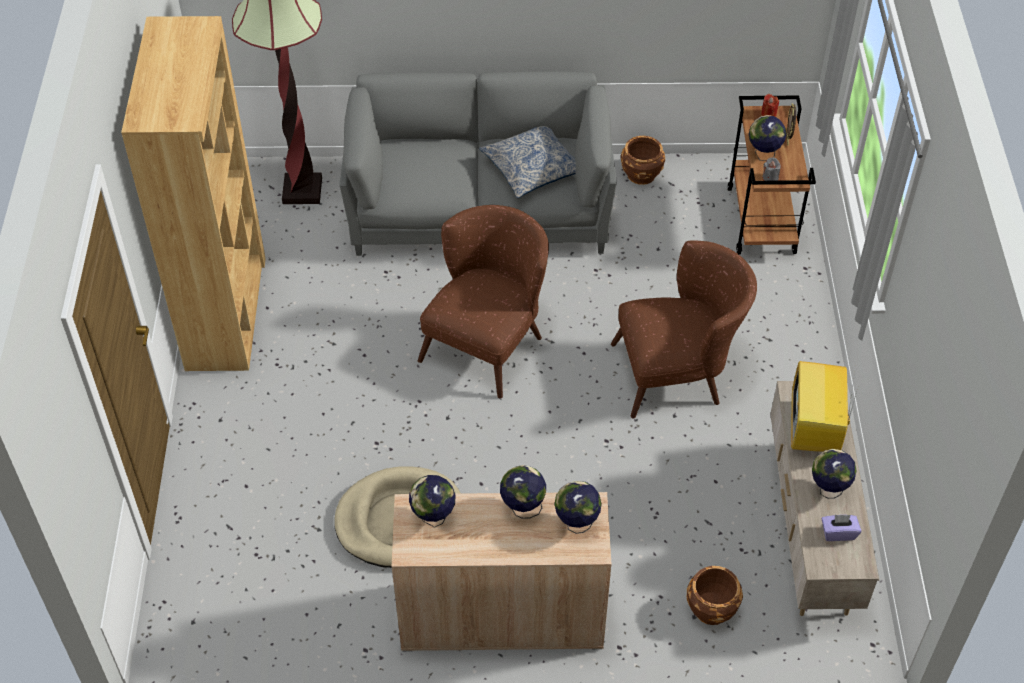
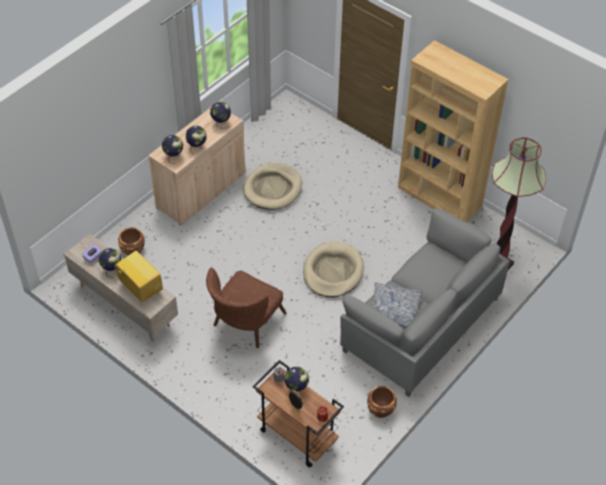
camera: 130 degrees right, 0 degrees up
(488, 341) = (333, 272): brown armchair -> beige dog bed

